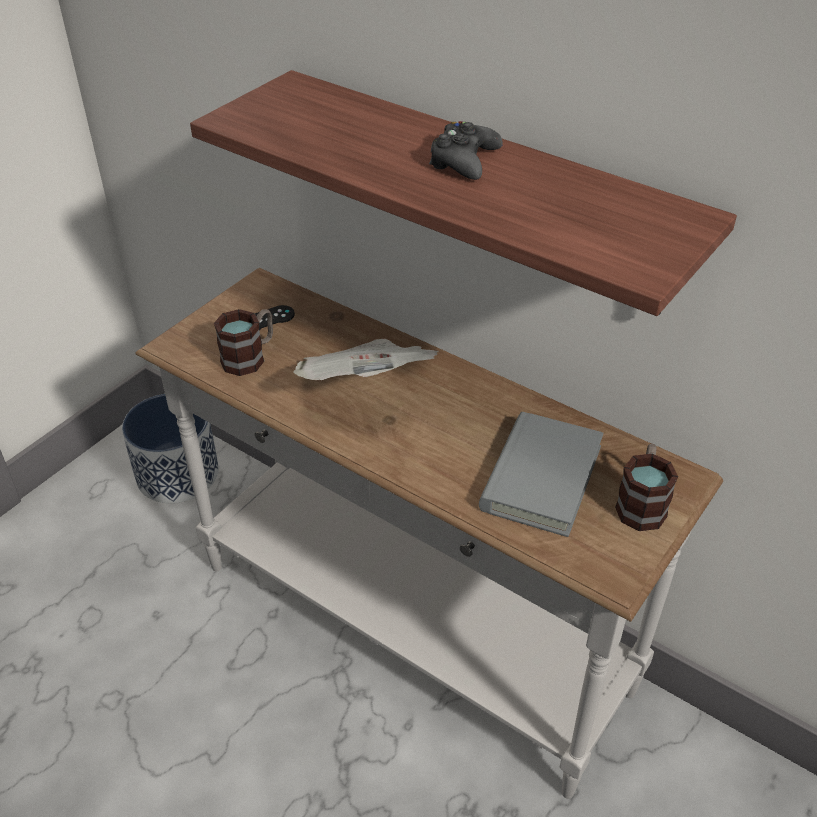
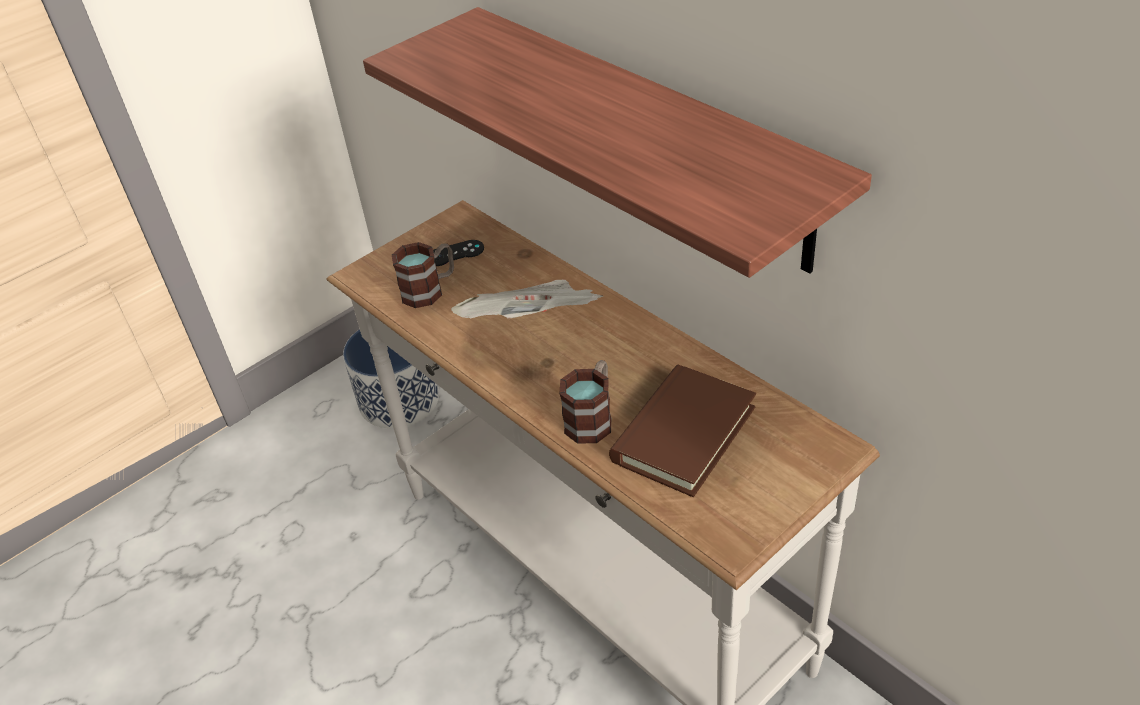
camera: 15 degrees right, 0 degrees up
(464, 161) = (609, 106): black game controller -> none
(541, 477) = (683, 434): grey book -> brown book
(641, 503) = (781, 470): mug -> mug (592, 418)

